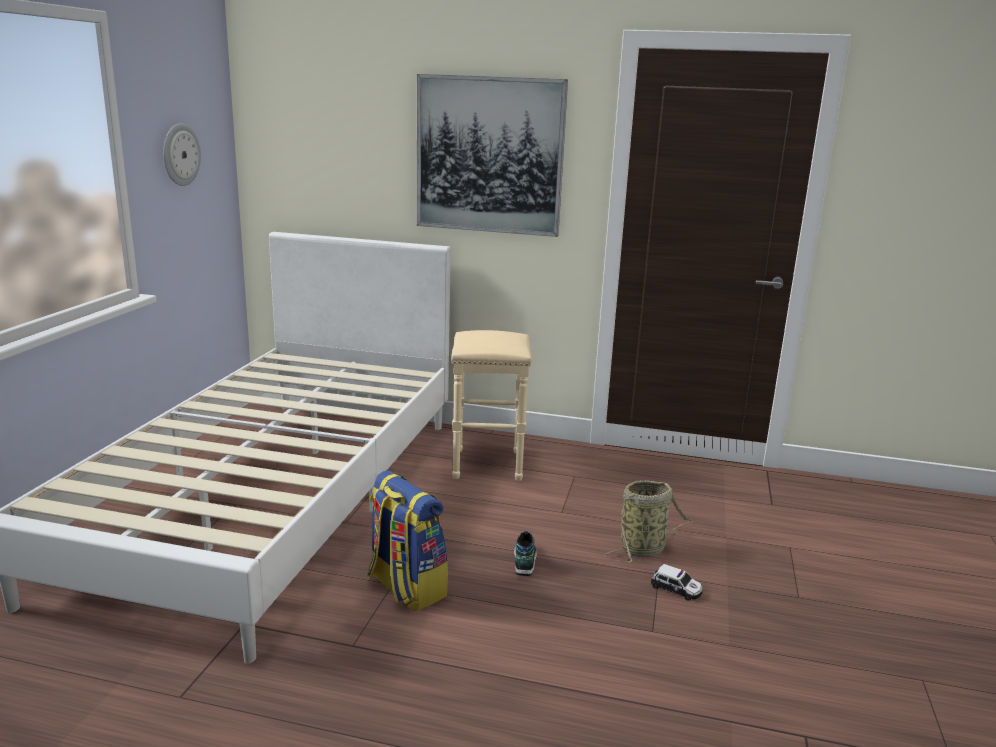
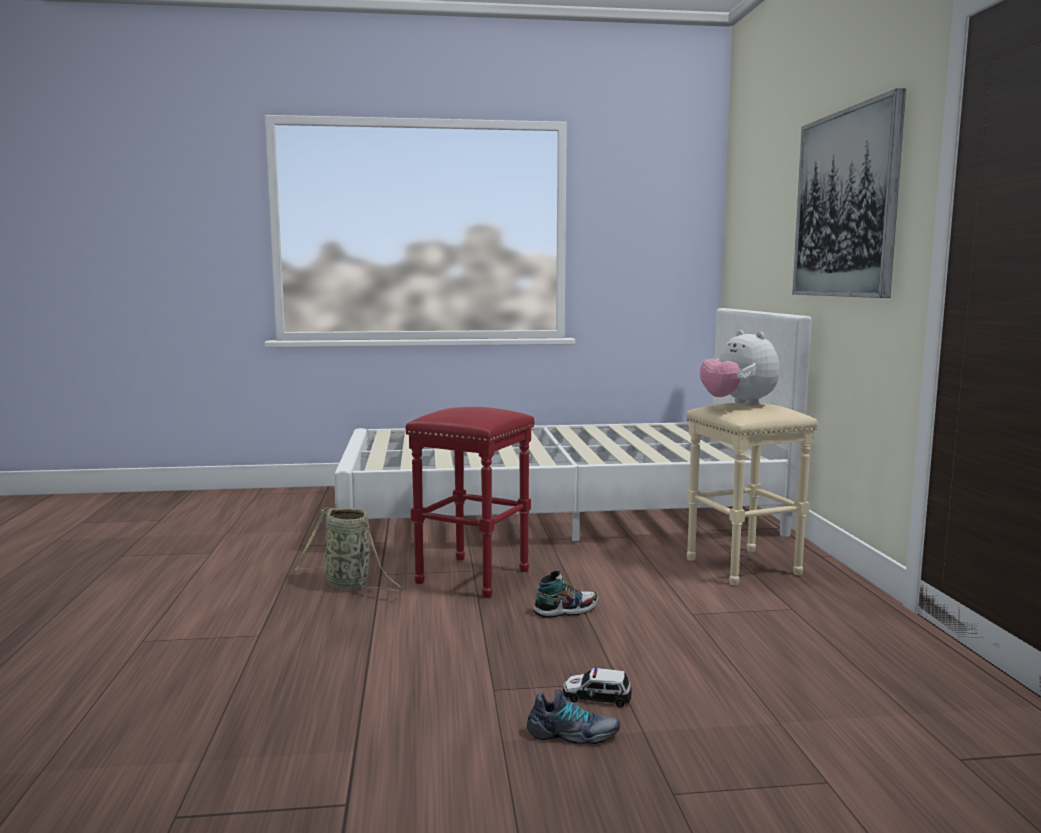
camera: 70 degrees right, 10 degrees down
(180, 154) = (638, 232): wall clock -> none
(405, 587) = (472, 575): backpack -> red stool
(489, 338) = (738, 404): none -> plush toy
(644, 549) = (668, 668): basket -> basket (350, 585)
(676, 589) = (596, 696): toy car -> toy car turned 90 degrees clockwise
(727, 613) = (573, 735): none -> shoe

